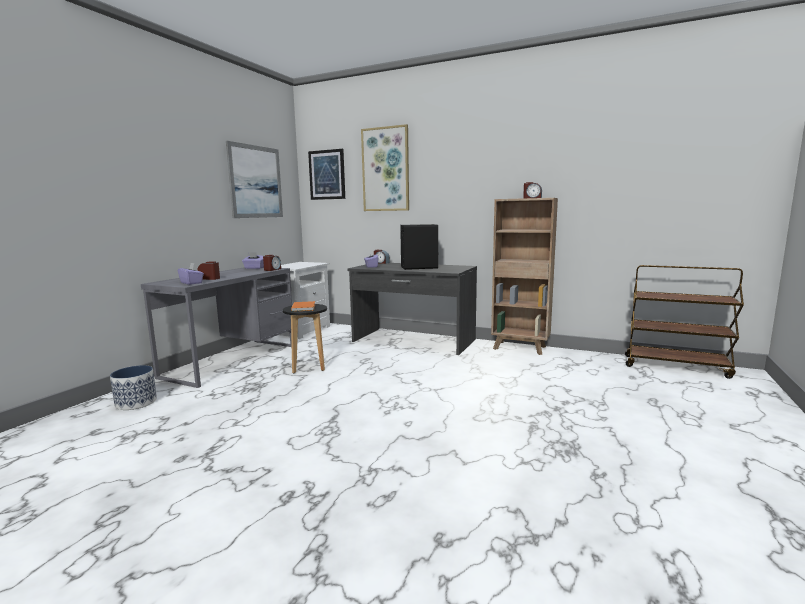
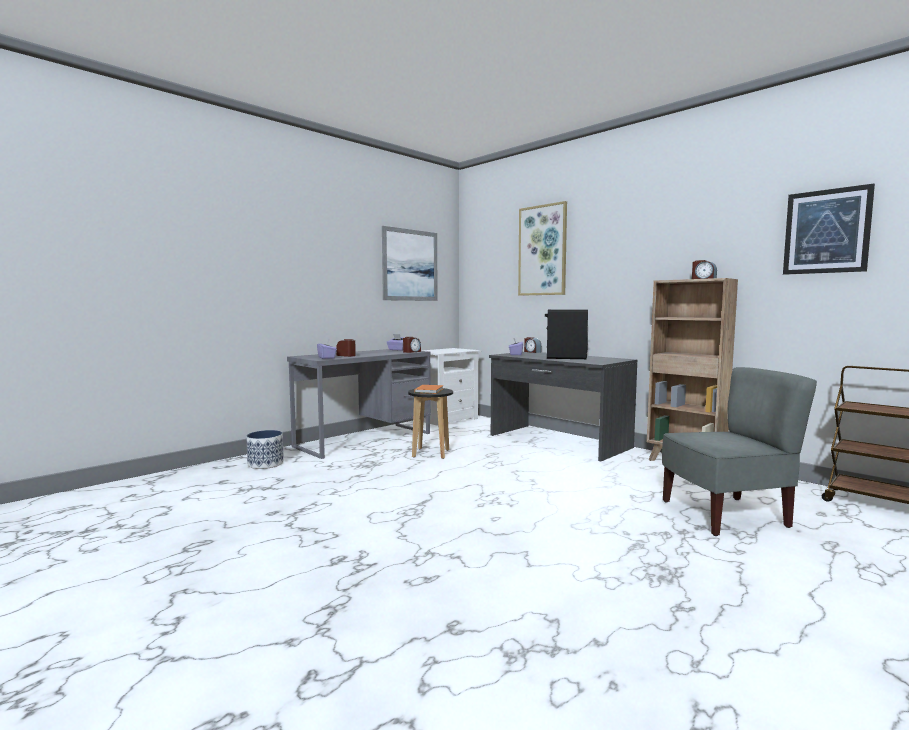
camera: 20 degrees right, 5 degrees down
(327, 175) = (485, 257): picture -> picture (826, 231)
(575, 389) = (725, 515): none -> grey chair

